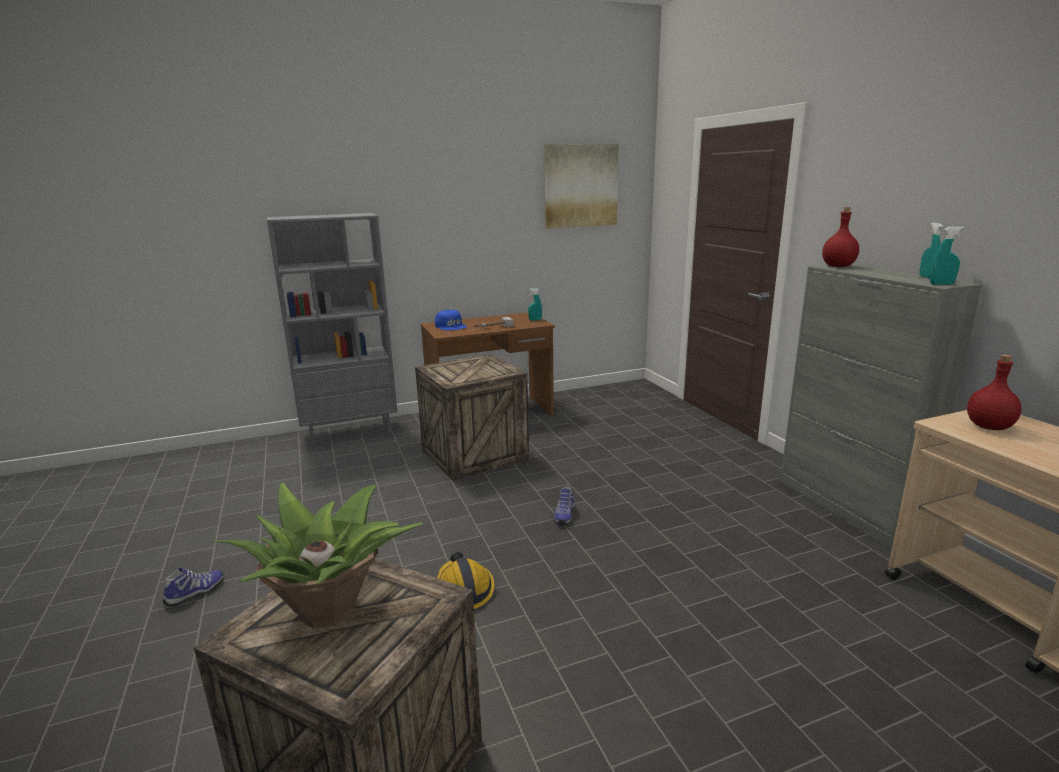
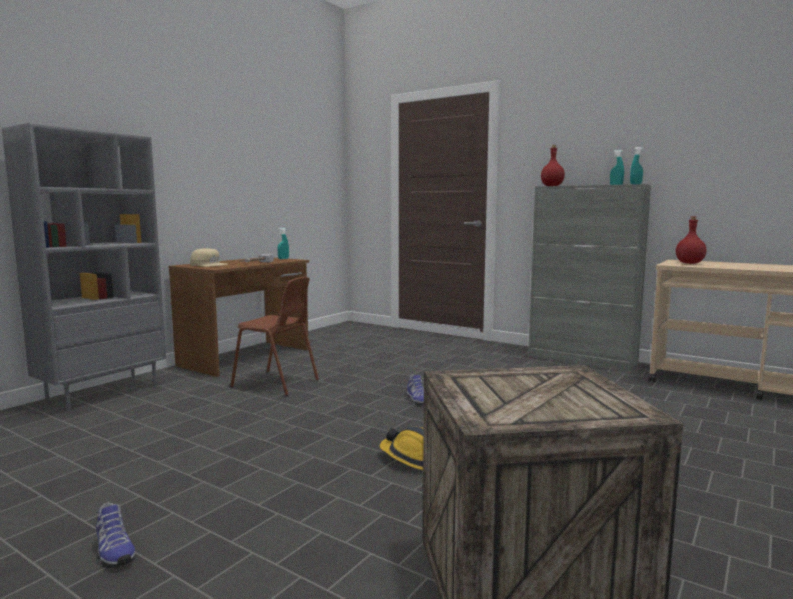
camera: 35 degrees left, 10 degrees down
(196, 593) = (113, 552): shoe -> shoe turned 135 degrees clockwise
(329, 608) = (516, 392): potted plant -> none
(451, 326) = (209, 265): blue cap -> beige cap
(474, 455) = (276, 383): crate -> brown chair
(580, 186) = (298, 143): picture -> none

